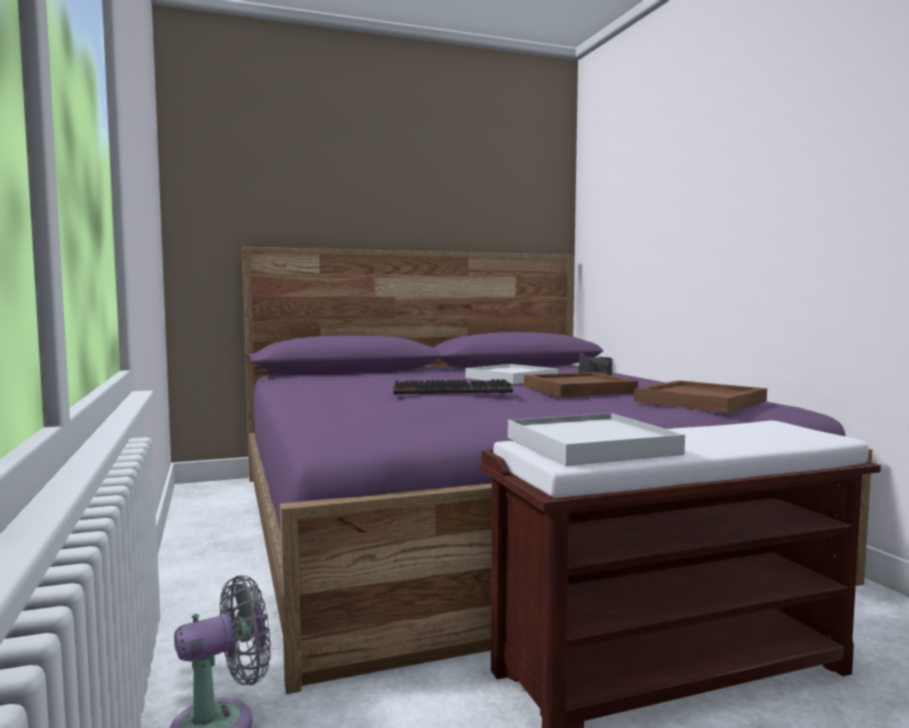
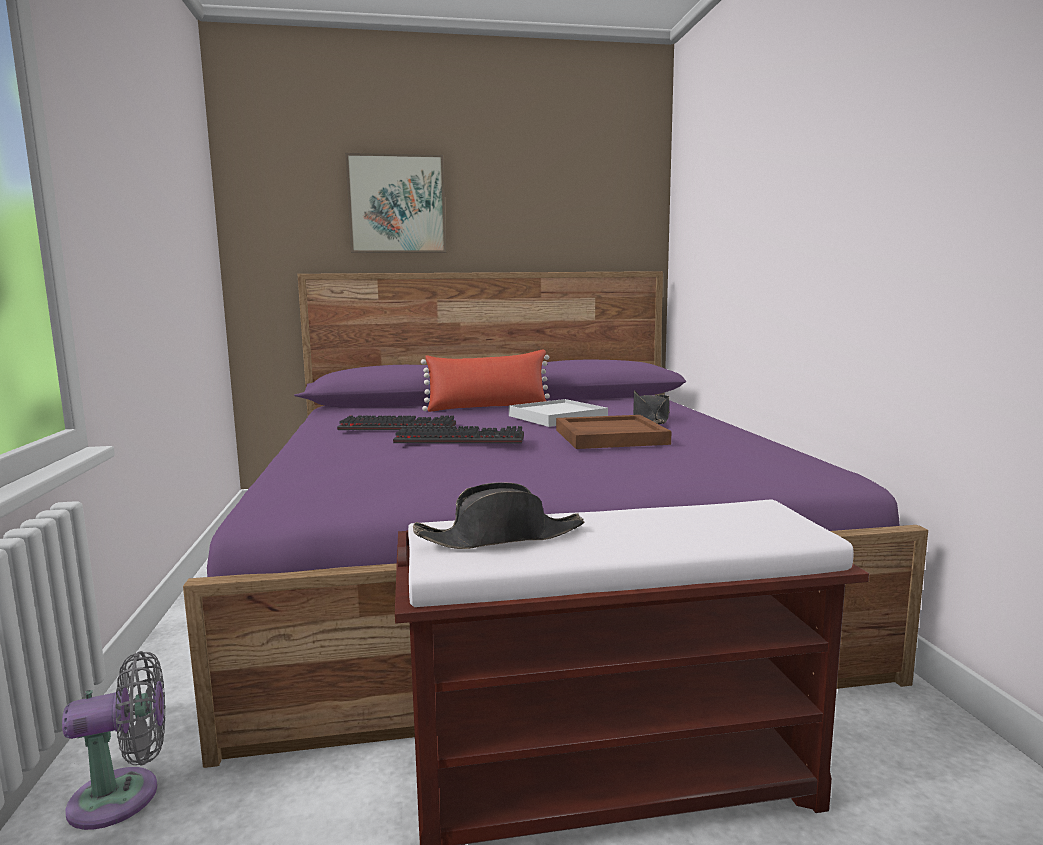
camera: 10 degrees right, 5 degrees up
(337, 185) = (397, 204): none -> picture
(377, 385) = (400, 427): none -> keyboard
(436, 374) = (488, 408): none -> red pillow
(591, 446) = (501, 537): white tray -> black hat
(701, 401) = (729, 461): brown tray -> none

